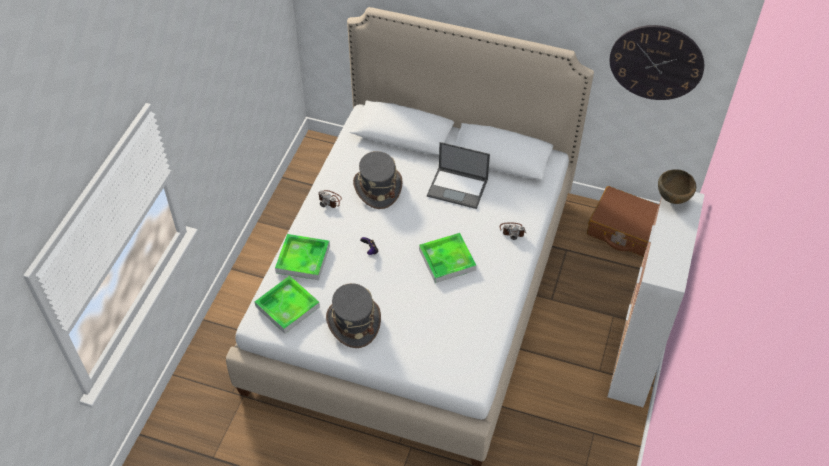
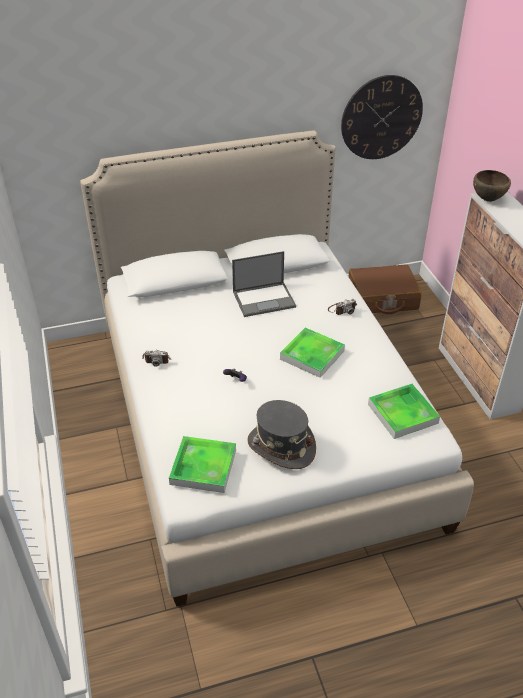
camera: 35 degrees left, 10 degrees down
(303, 259) = (179, 418): tray -> tray (402, 413)
(377, 188) = (193, 329): grey hat -> none

